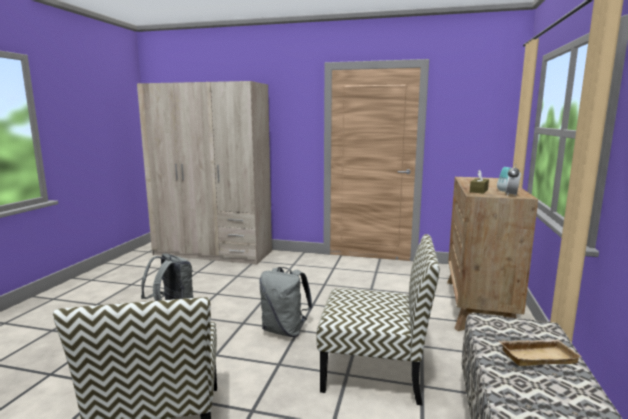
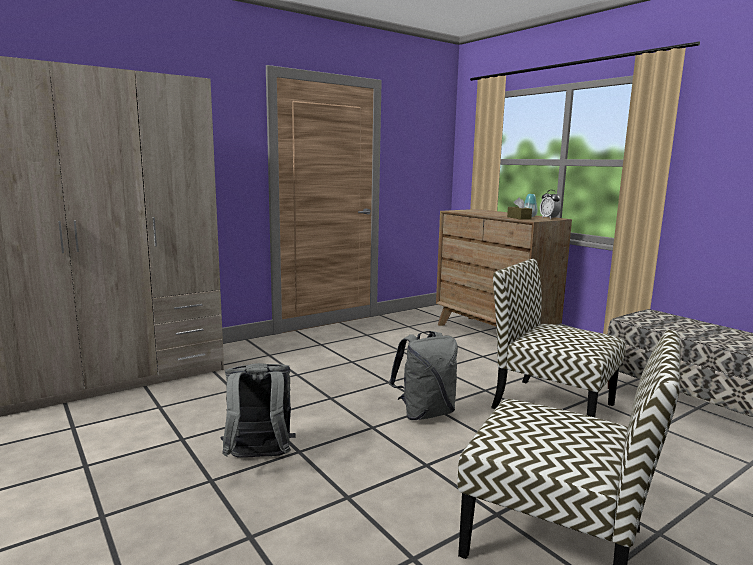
camera: 50 degrees left, 0 degrees up
(375, 371) = (550, 405): chair -> chair turned 105 degrees counterclockwise
(537, 355) = (692, 327): beige tray -> none

